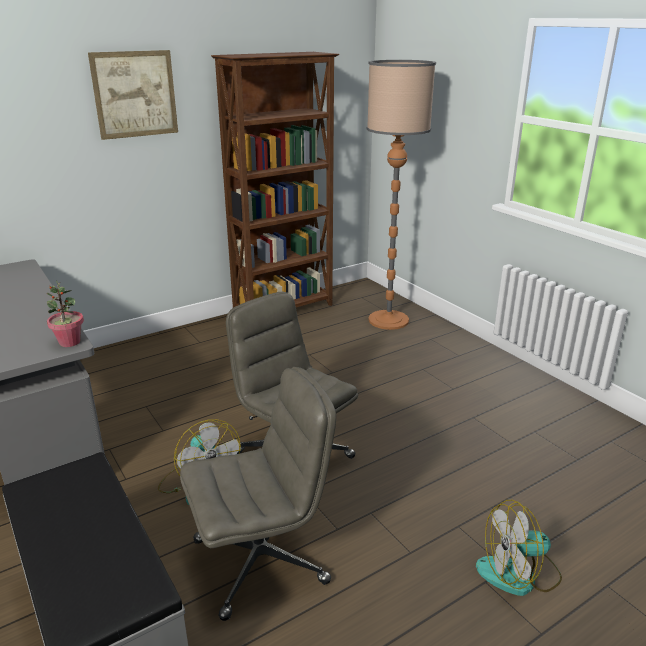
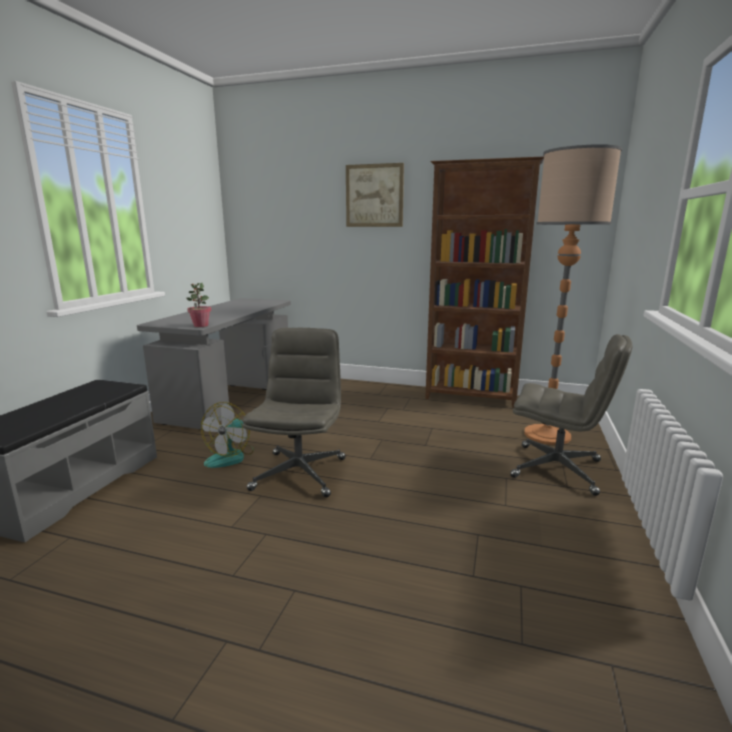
camera: 50 degrees right, 10 degrees down
(261, 560) = (170, 510): grey office chair -> grey office chair (558, 469)
(518, 573) = (257, 663): fan -> none

